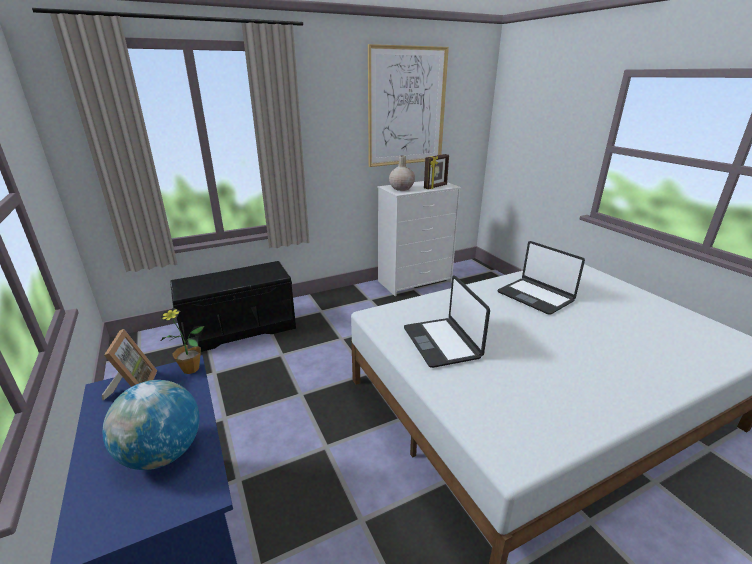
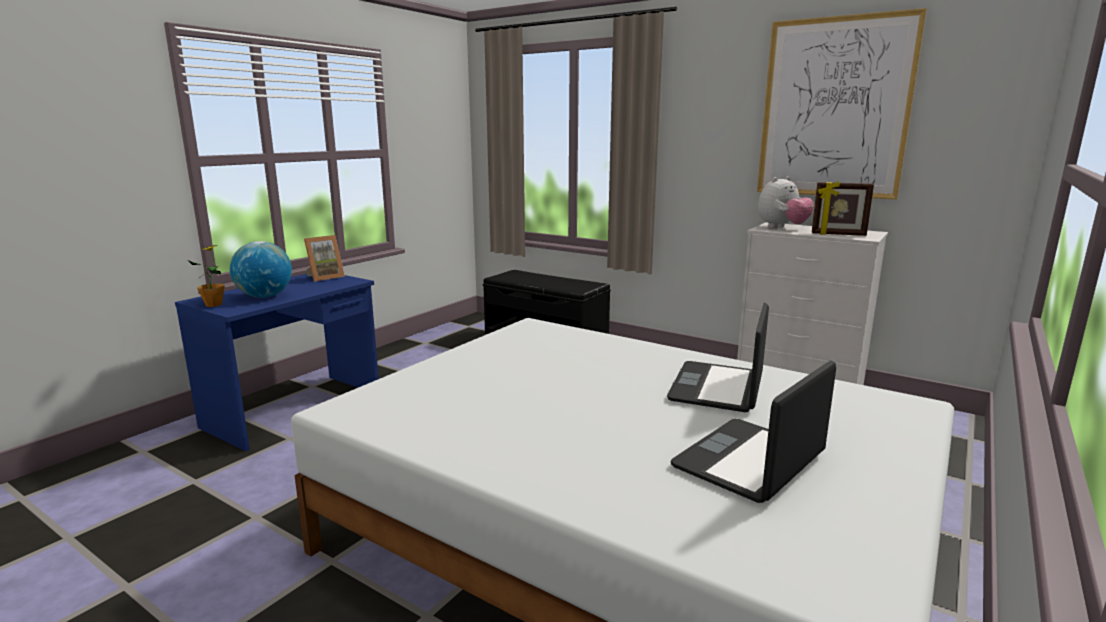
camera: 60 degrees right, 10 degrees down
(191, 369) = (354, 282): potted plant -> potted plant (214, 305)
(401, 188) = (782, 227): beige vase -> plush toy
(442, 342) = (513, 357): laptop -> laptop (750, 461)

